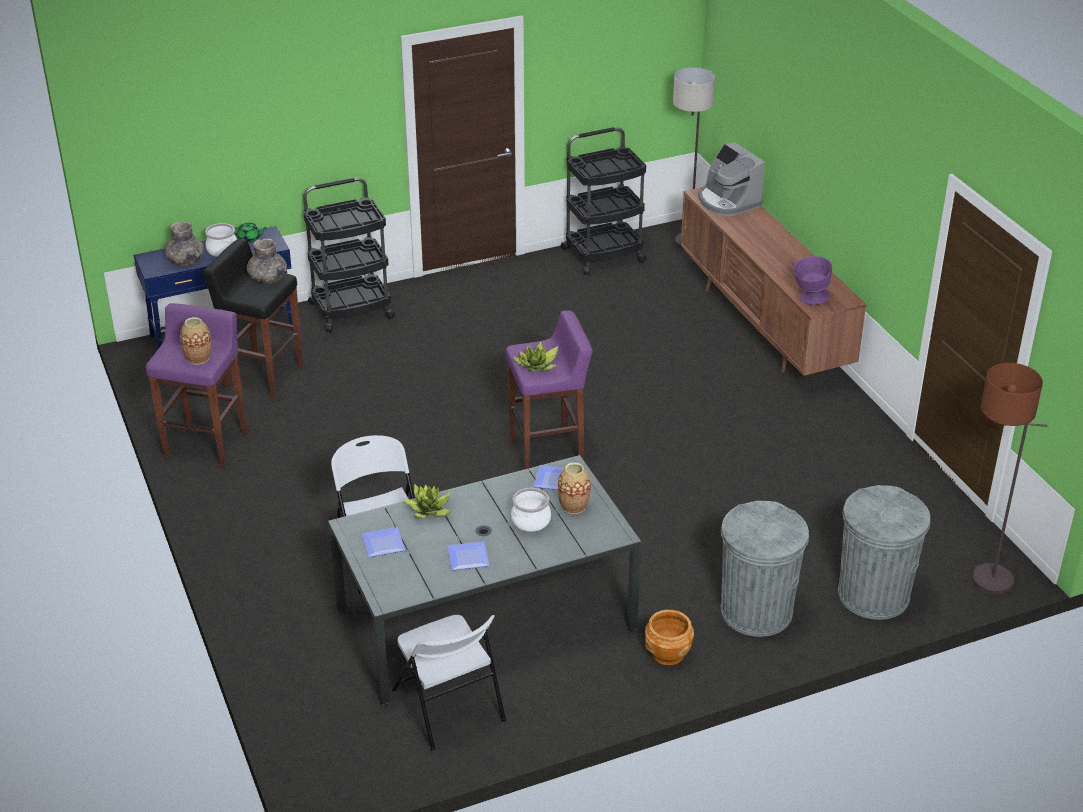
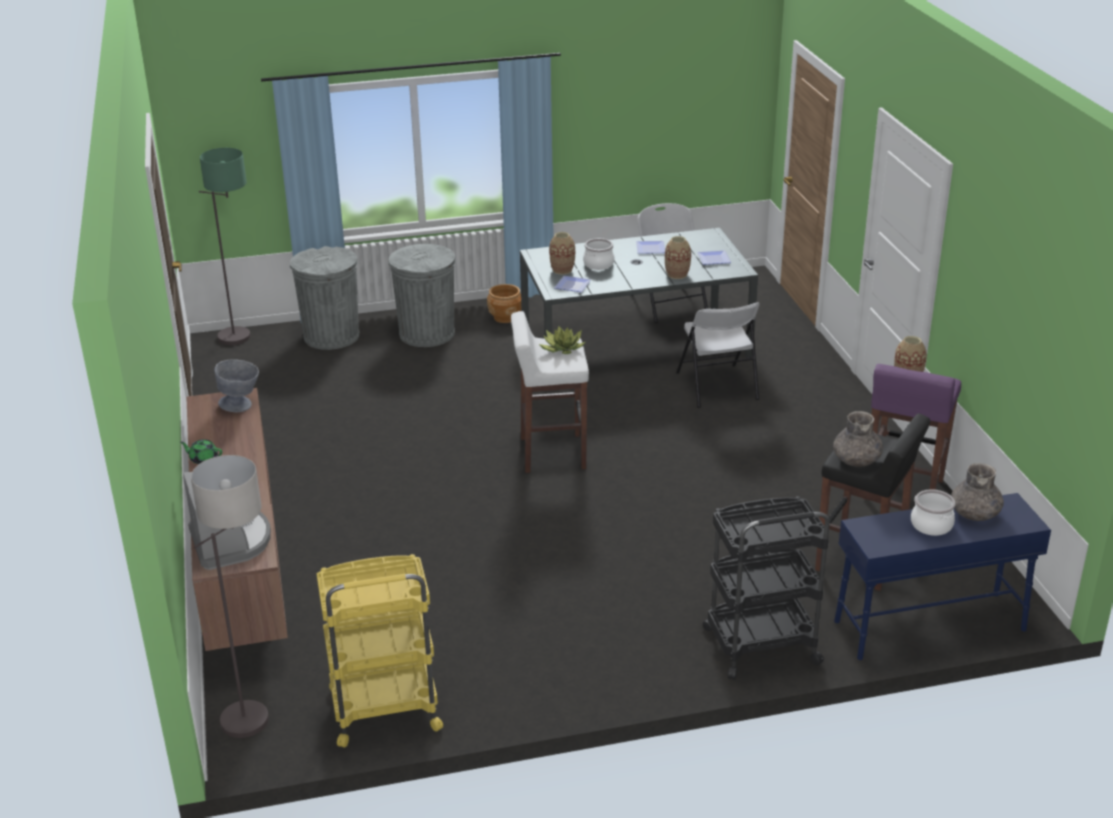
camera: 170 degrees left, 5 degrees down
(249, 239) = (899, 539): green teapot -> green teapot (203, 459)
(429, 510) = (677, 274): potted plant -> vase
(548, 453) = (551, 453): purple stool -> white stool
(603, 255) = (385, 709): black cart -> yellow cart
(809, 299) = (241, 405): purple bowl -> grey bowl
(979, 579) = (243, 339): brown floor lamp -> green floor lamp

